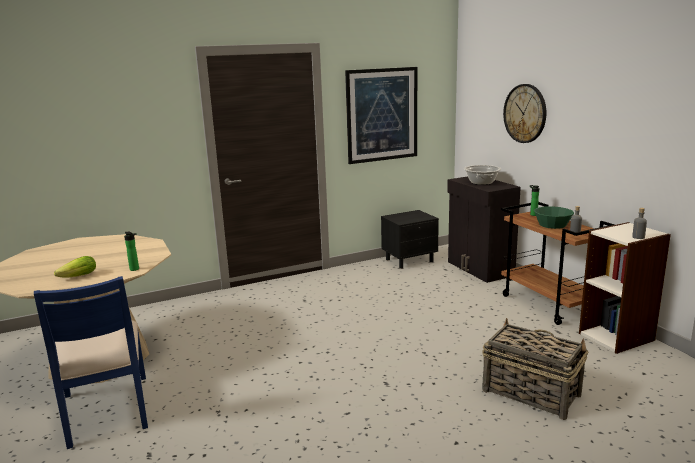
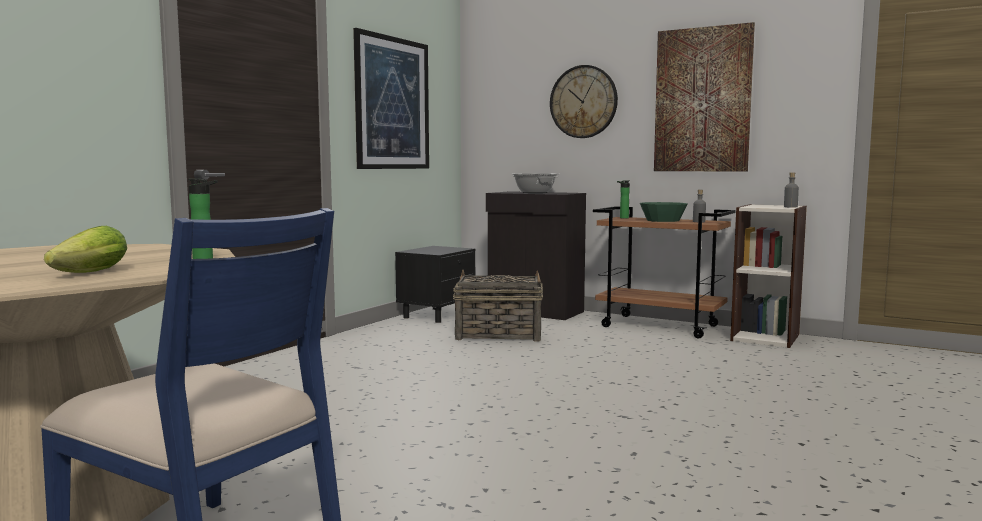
camera: 35 degrees left, 10 degrees down
(530, 392) = (780, 388): basket -> basket (497, 334)
(603, 125) = (702, 100): none -> picture

